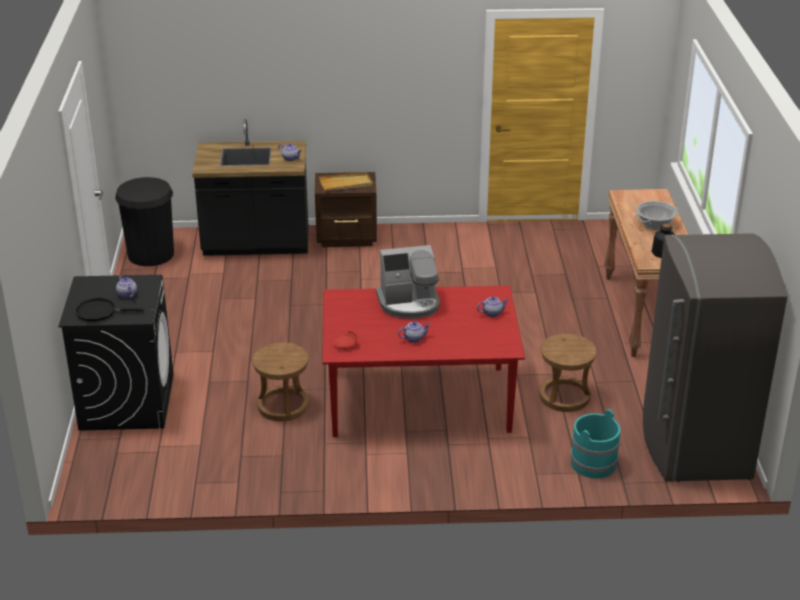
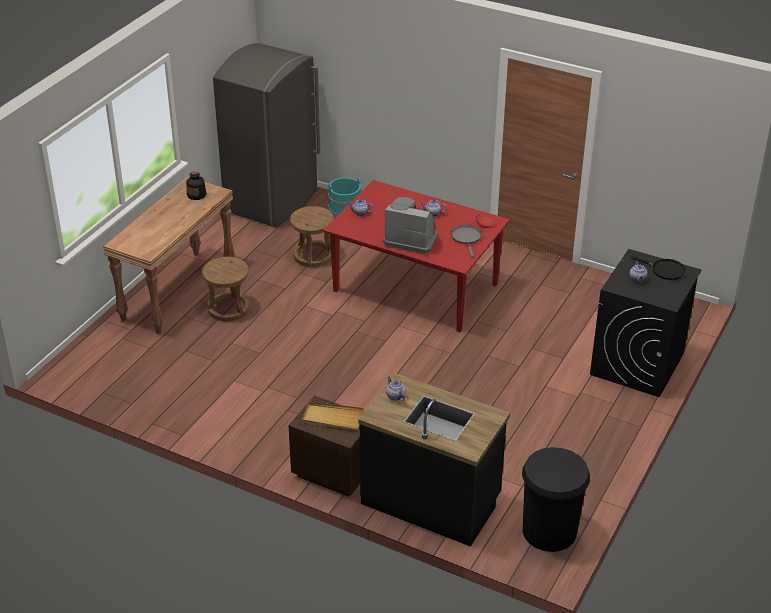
camera: 150 degrees left, 5 degrees up
(282, 406) = (517, 318): brown stool -> brown stool (228, 309)
(352, 323) = (466, 238): none -> grey frying pan
(655, 224) = (166, 218): cooking pot -> none

